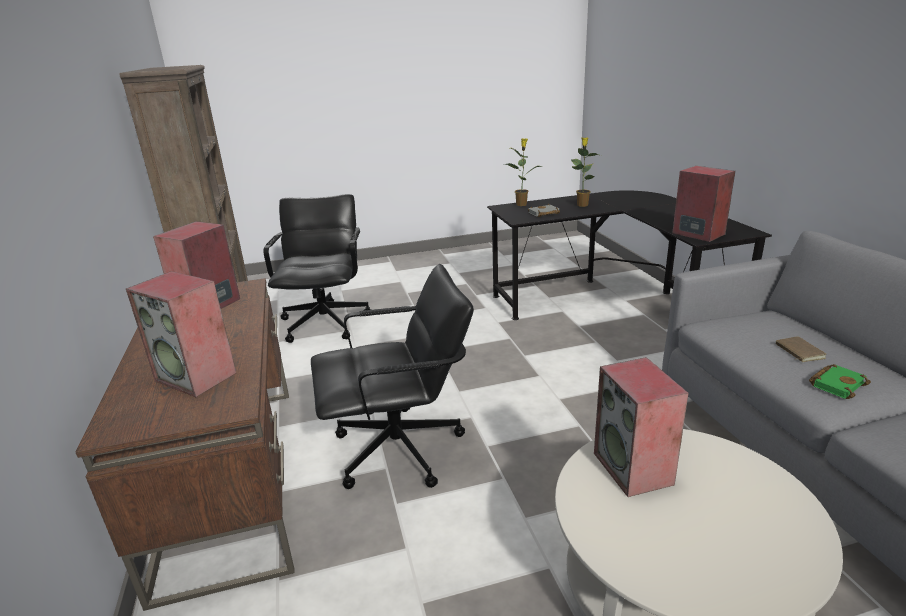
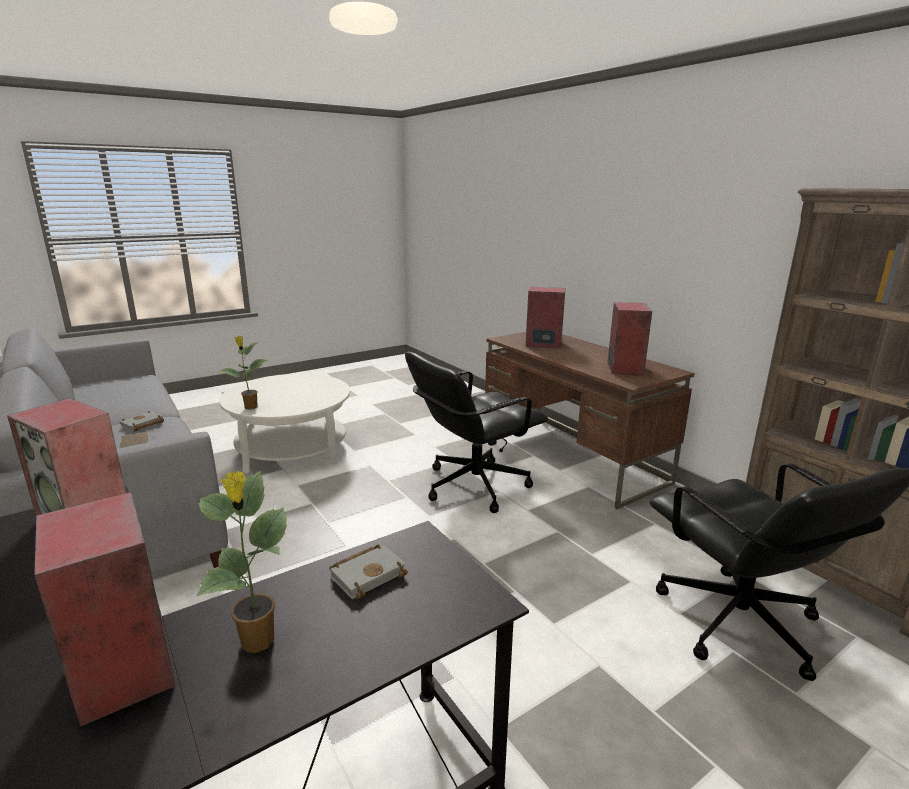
camera: 160 degrees right, 5 degrees down
(522, 204) = (435, 628): potted plant -> potted plant (250, 407)
(634, 469) = (307, 400): speaker -> speaker (121, 668)
(836, 384) = (142, 425): green book -> grey book

